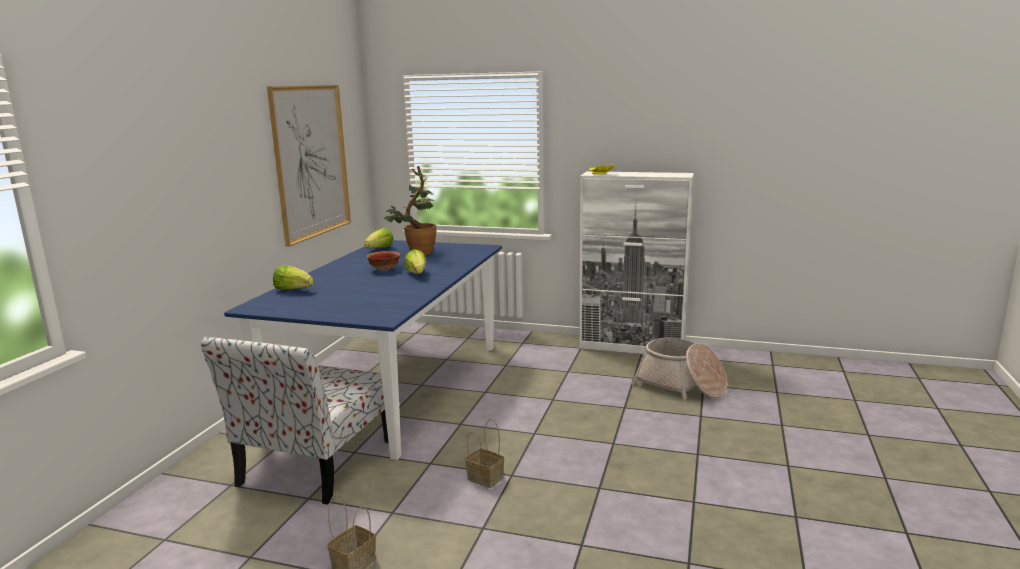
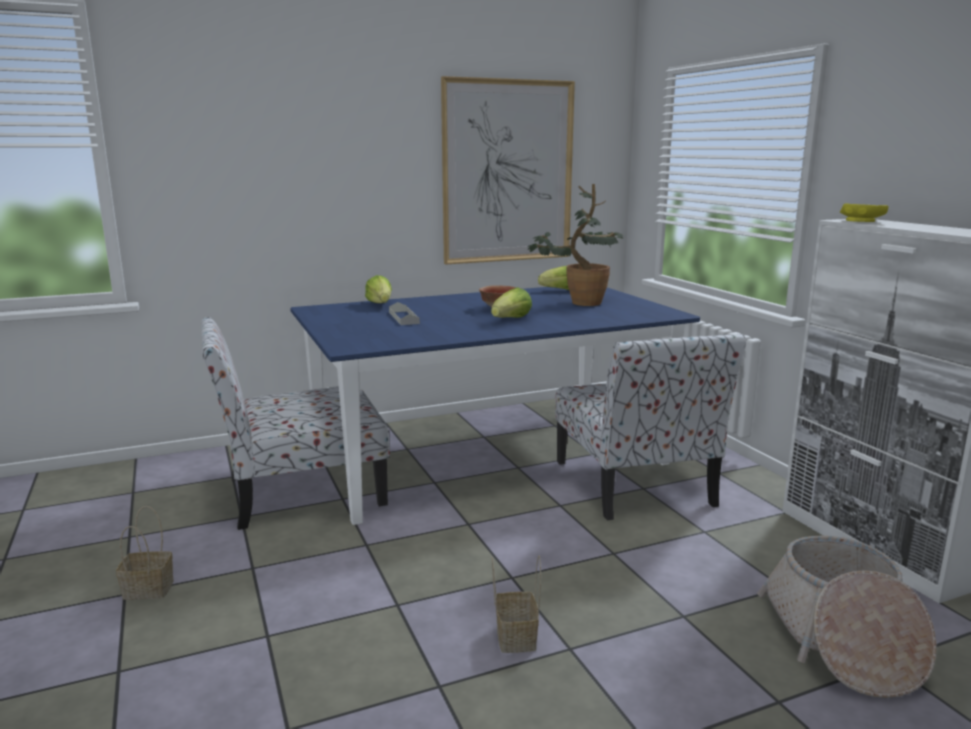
camera: 50 degrees right, 0 degrees up
(346, 292) = (403, 318): none -> grey tray
(484, 478) = (370, 589): basket -> basket (514, 636)
(498, 365) = (635, 485): none -> chair

